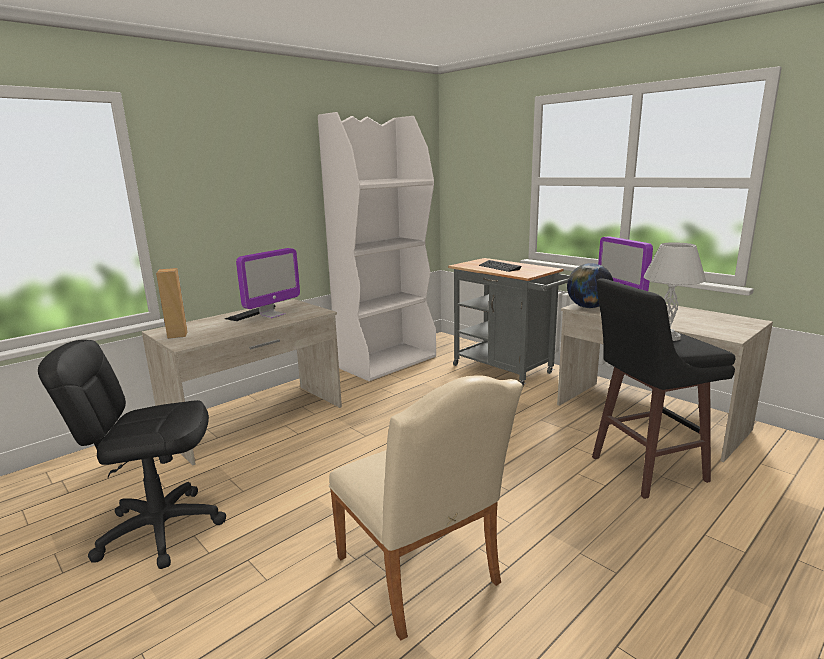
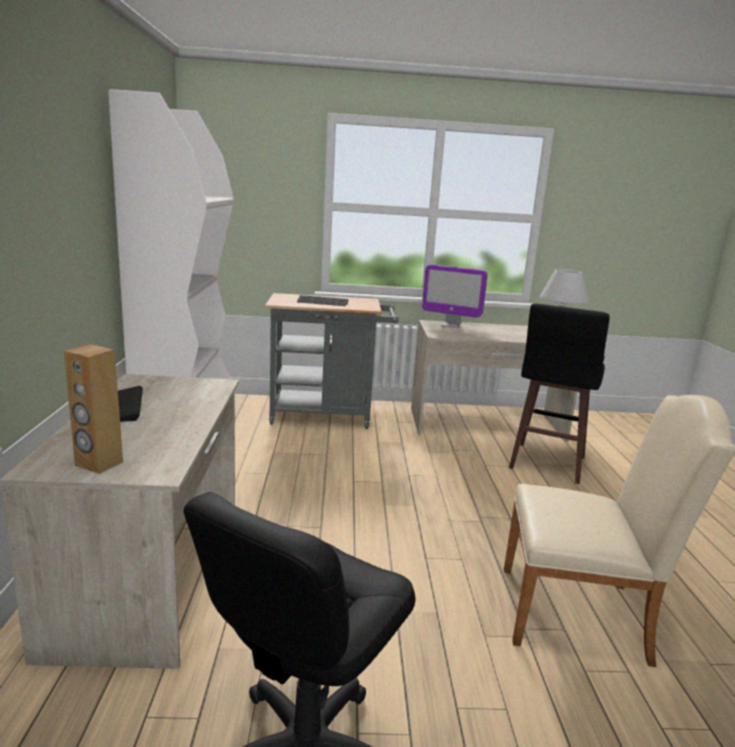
camera: 50 degrees left, 0 degrees up
(272, 315) = (165, 401): monitor -> none
(588, 307) = (444, 333): globe -> none

